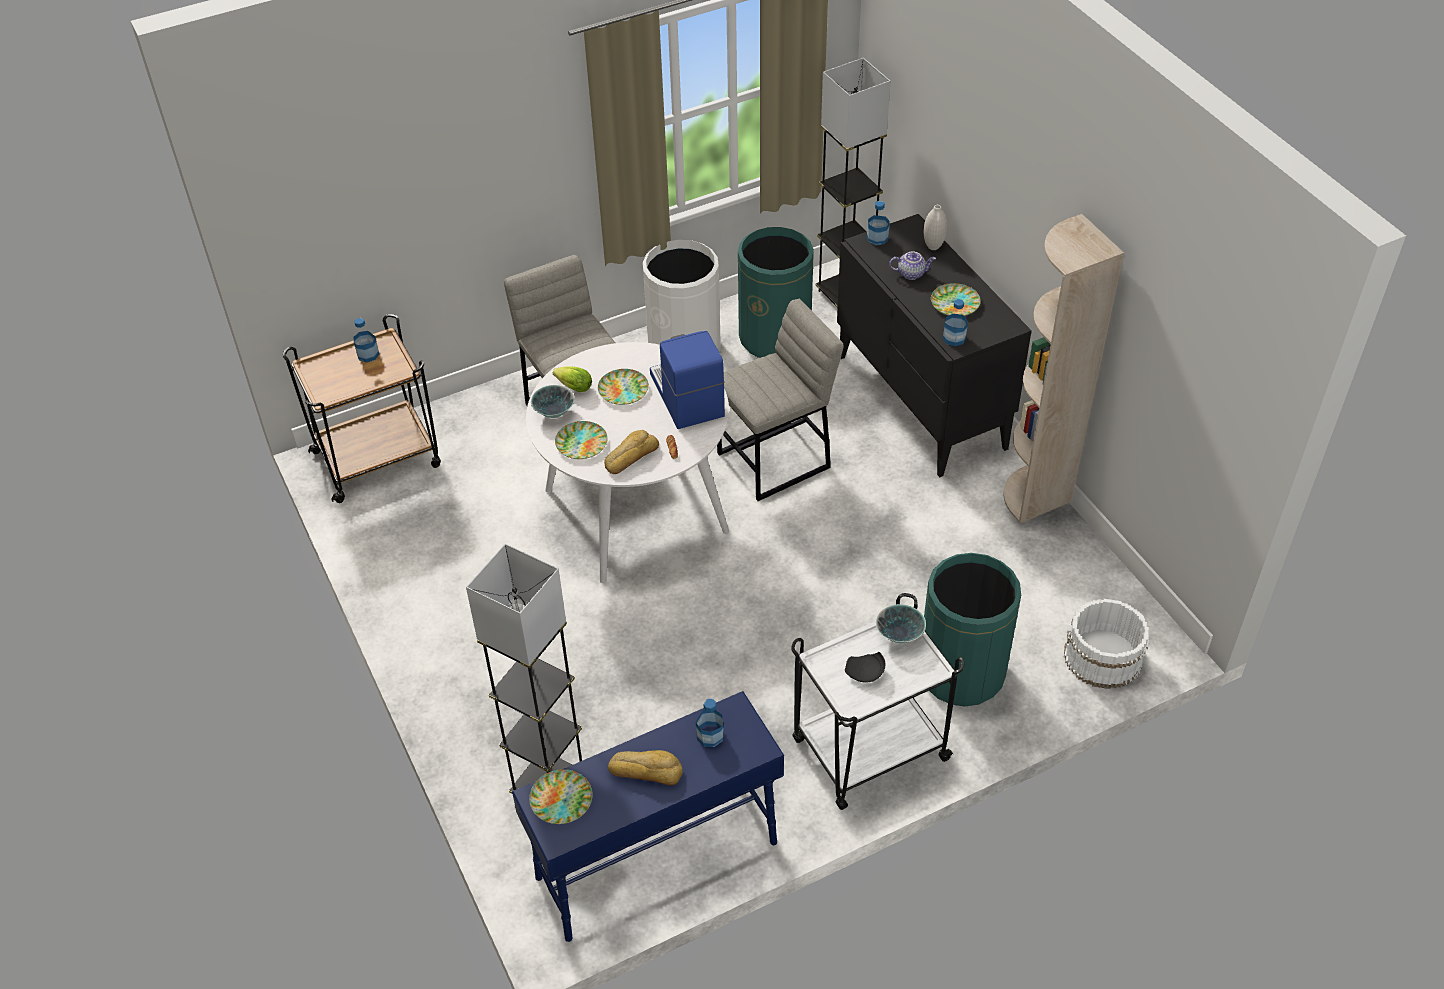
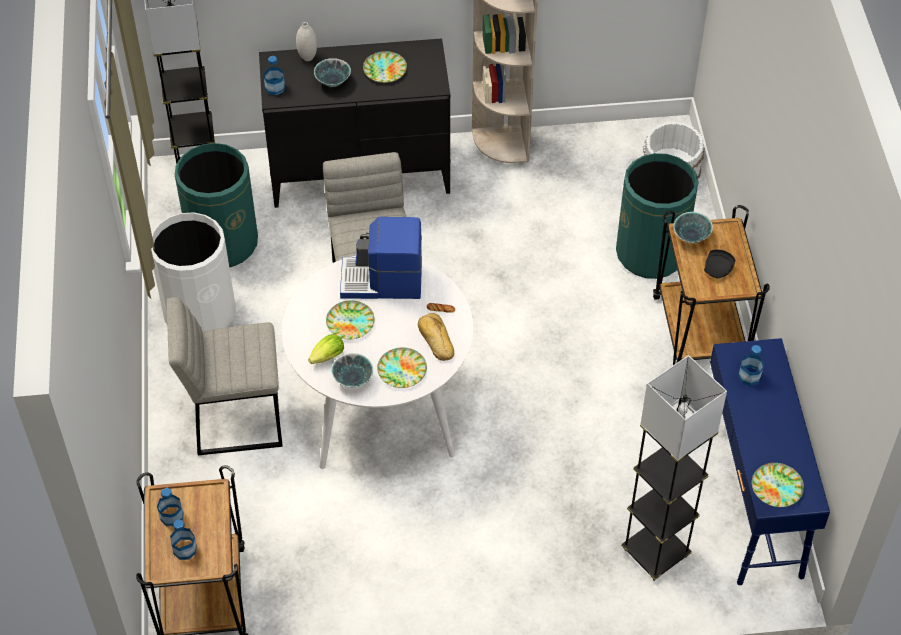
camera: 70 degrees left, 5 degrees up
(646, 770) = (767, 425): bread -> none
(868, 751) = (699, 334): white cart -> brown cart
(911, 273) = (333, 82): teapot -> bowl
(954, 338) = (425, 85): bottle -> bottle (185, 549)

